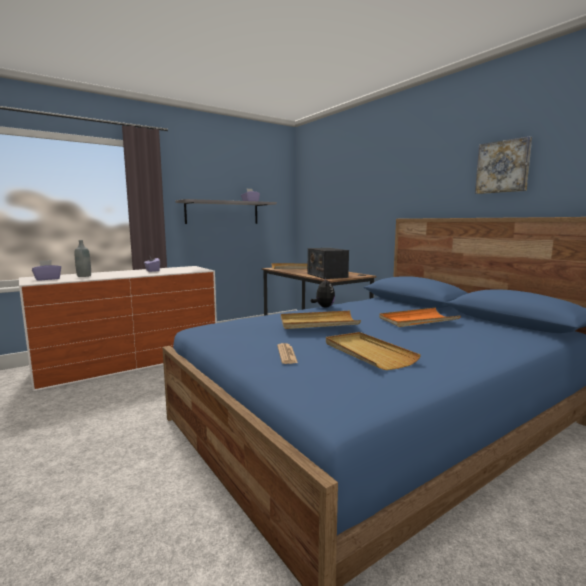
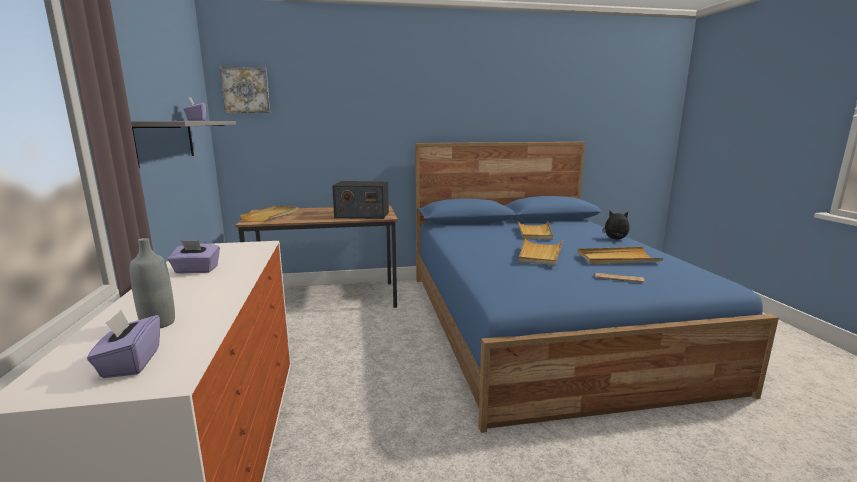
camera: 65 degrees left, 5 degrees up
(323, 307) = (456, 245): plush toy -> plush toy (615, 239)
(417, 320) = (534, 232): orange tray -> beige tray
(503, 167) = (511, 102): picture -> picture (246, 90)

